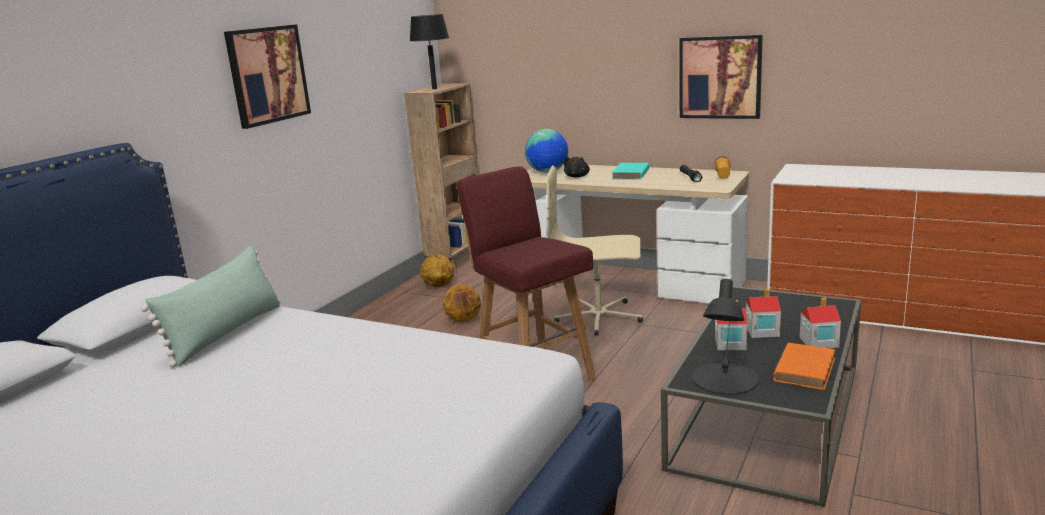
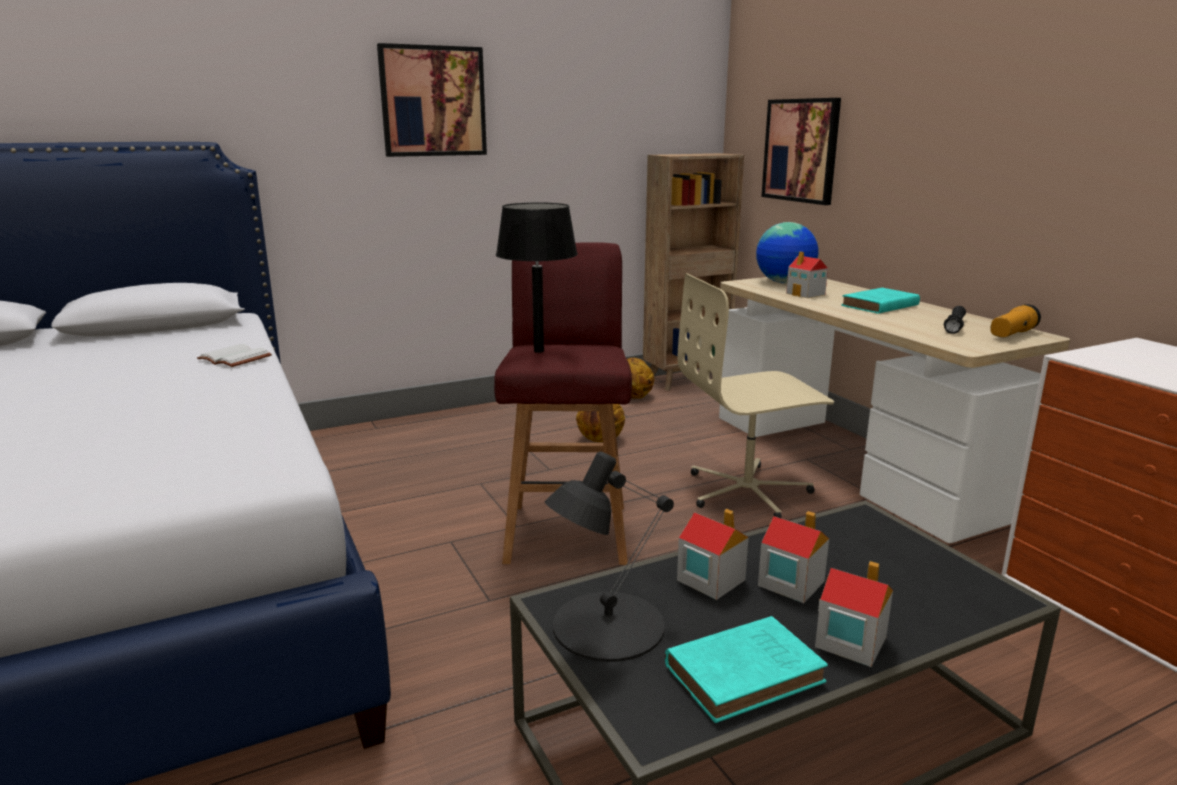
camera: 35 degrees right, 0 degrees up
(226, 333) = (172, 349): green pillow -> none
(305, 320) = (237, 358): none -> white book
(434, 89) = (686, 154): black table lamp -> black table lamp (539, 351)
(577, 176) = (806, 294): black plush toy -> toy house
(599, 317) = (748, 492): beige office chair -> beige office chair turned 60 degrees counterclockwise
(720, 77) = (1055, 170): picture -> picture (801, 150)
(804, 369) = (747, 673): orange book -> turquoise book

